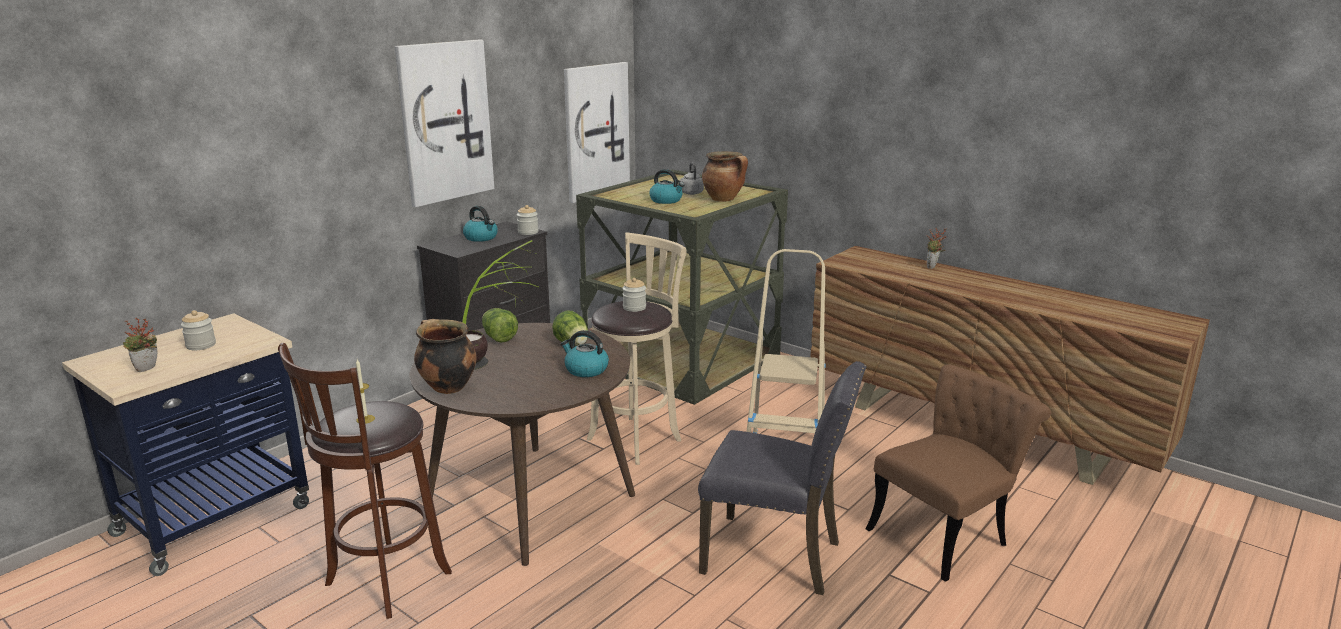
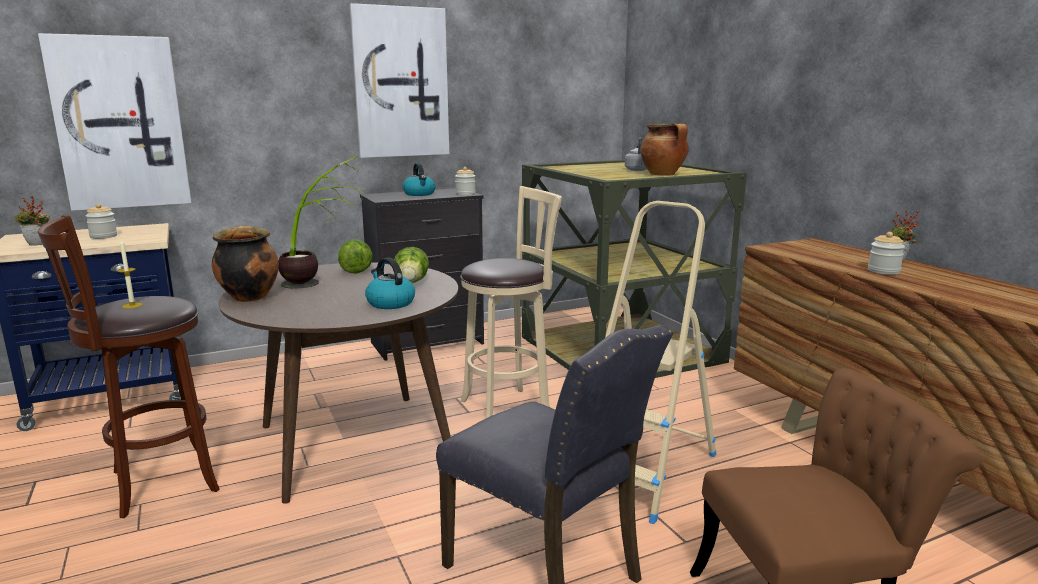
camera: 25 degrees right, 5 degrees down
(596, 131) = (574, 116): picture -> picture (120, 123)
(634, 308) = (508, 263): jar -> jar (883, 271)
(666, 200) = (602, 172): kettle -> none

